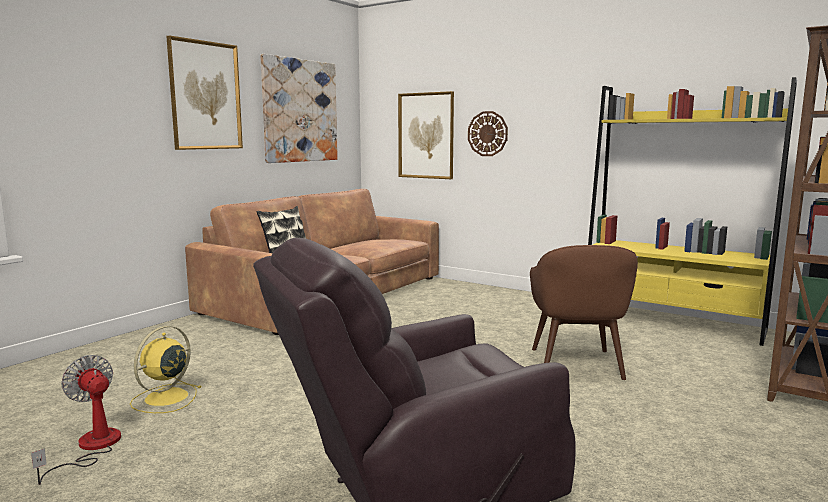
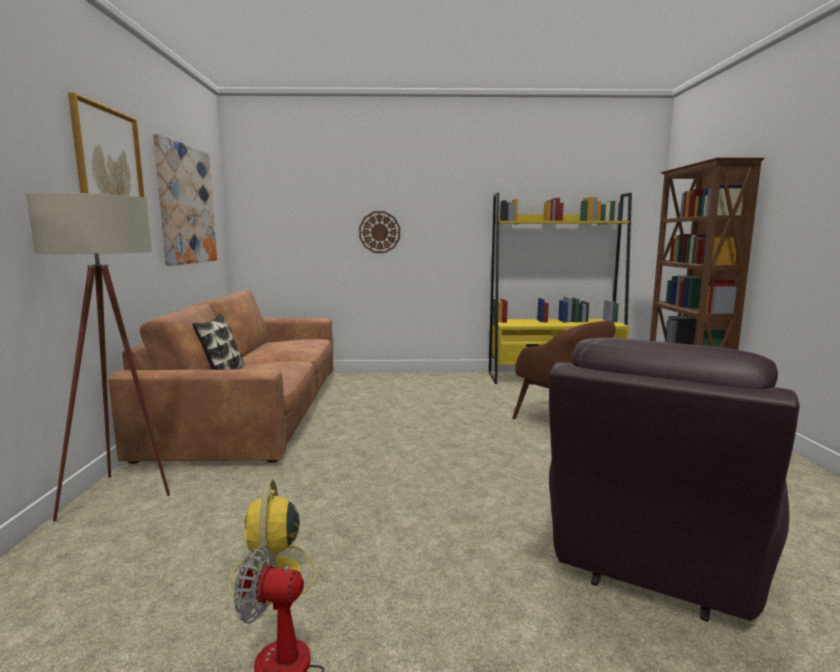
camera: 35 degrees left, 0 degrees up
(167, 333) = (124, 497): none -> beige floor lamp
(426, 135) = (311, 234): picture -> none

